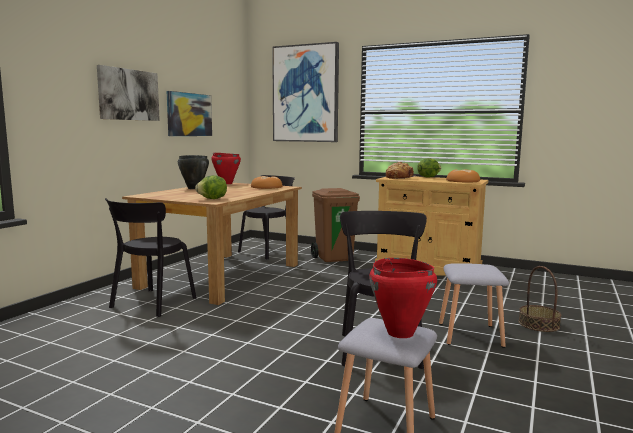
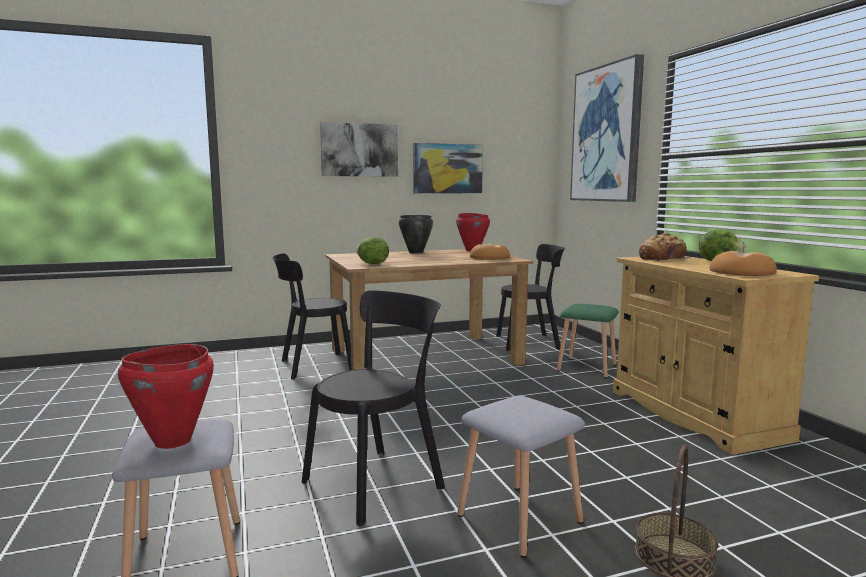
camera: 45 degrees right, 0 degrees up
(334, 258) = (588, 367): brown trash can -> green stool

